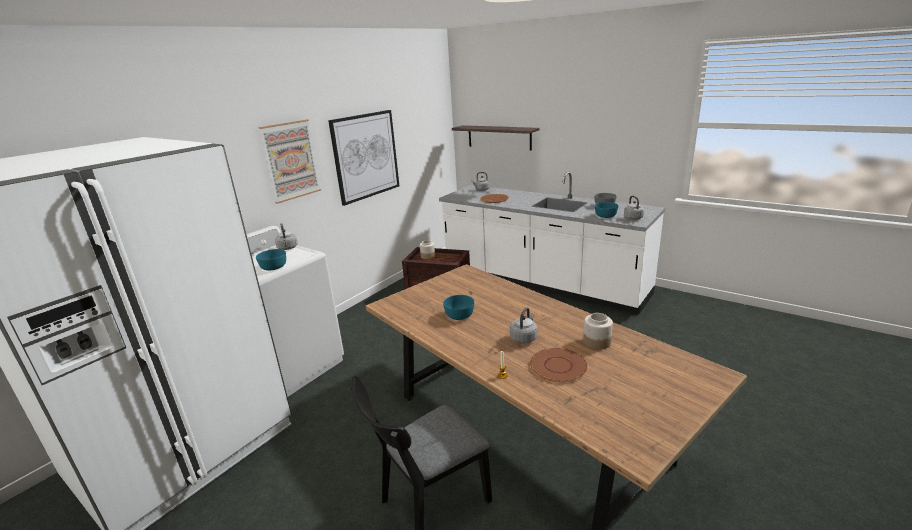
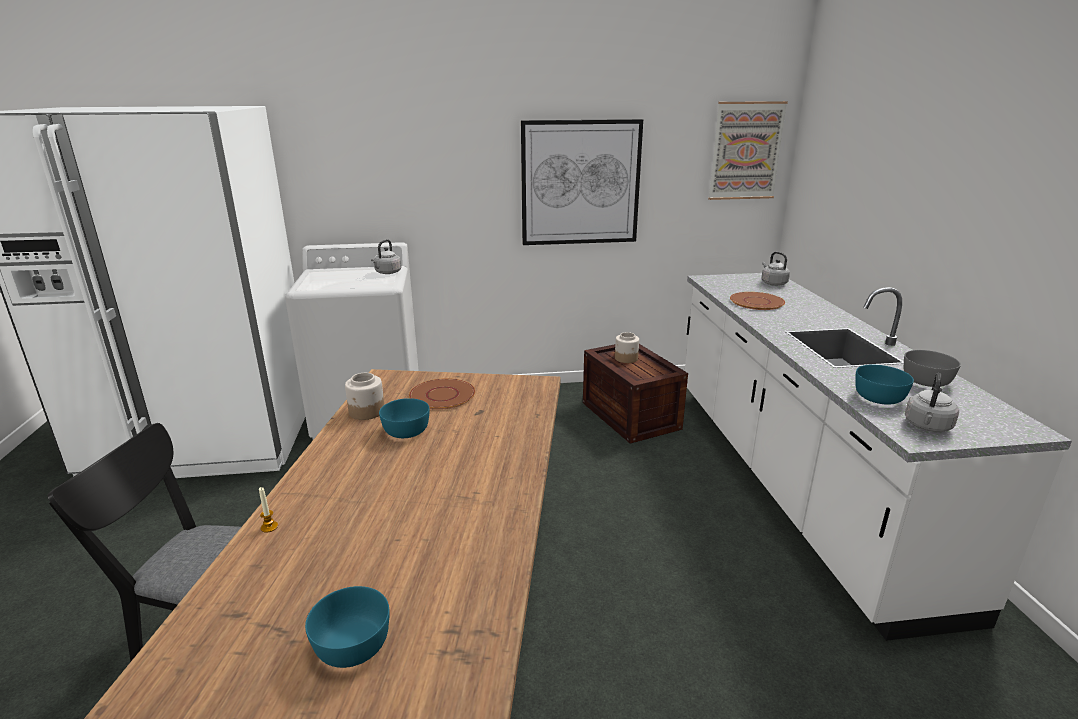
camera: 45 degrees right, 0 degrees up
(273, 267) = (334, 285): turquoise bowl -> turquoise bowl (353, 644)
(291, 160) = (449, 166): picture -> picture (746, 151)
(499, 137) = (841, 197): shelf -> none
(524, 338) = (390, 503): grey kettle -> none
(558, 366) = (330, 566): brown plate -> brown plate (442, 395)
(597, 342) = (439, 578): jar -> jar (367, 412)

